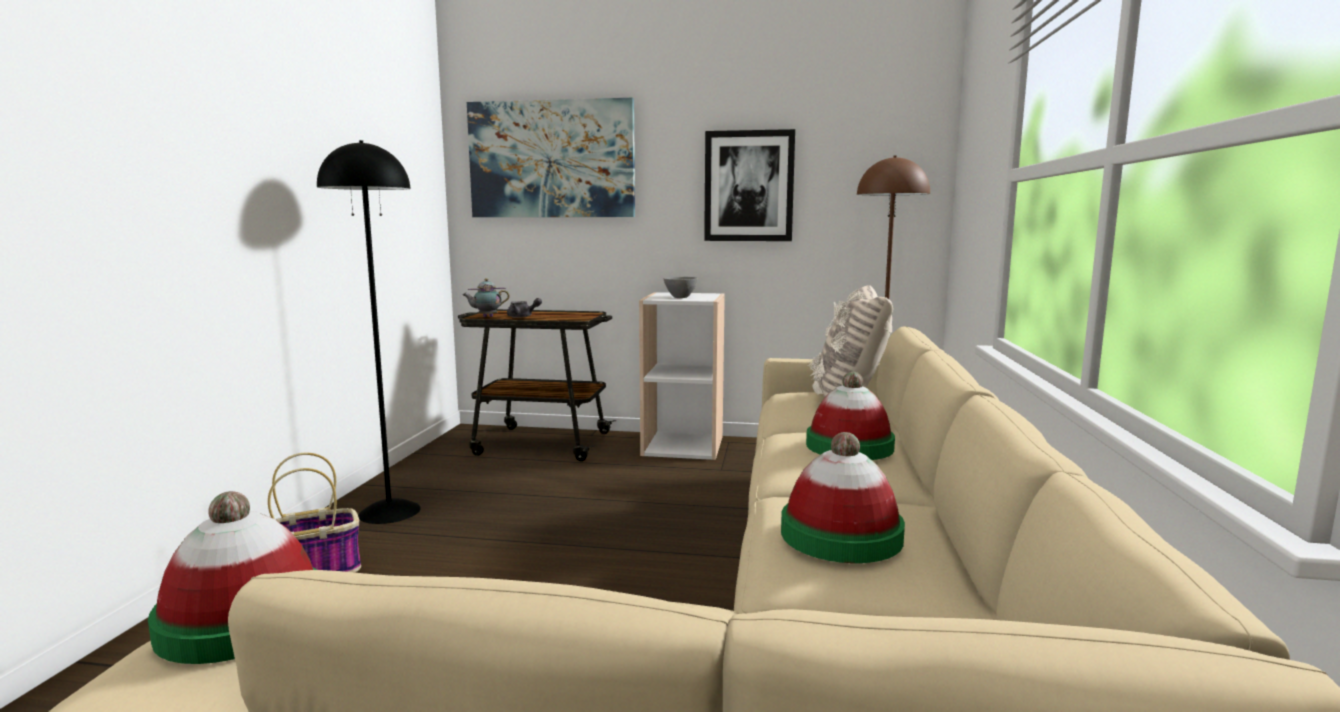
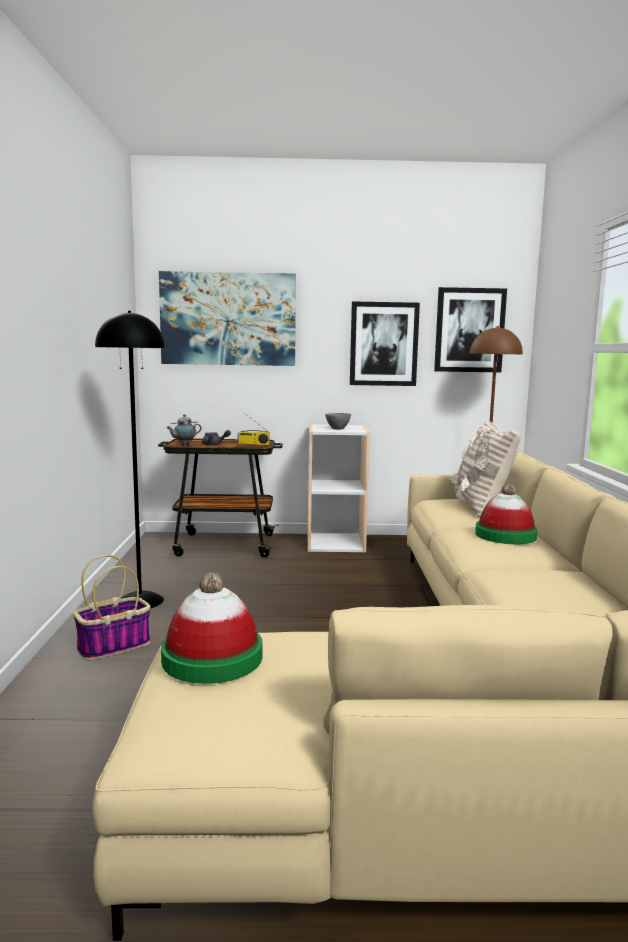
camera: 10 degrees left, 0 degrees up
(572, 316) = (253, 444): none -> radio
(841, 535) = (543, 589): hat -> none
(865, 165) = (469, 330): none -> picture

